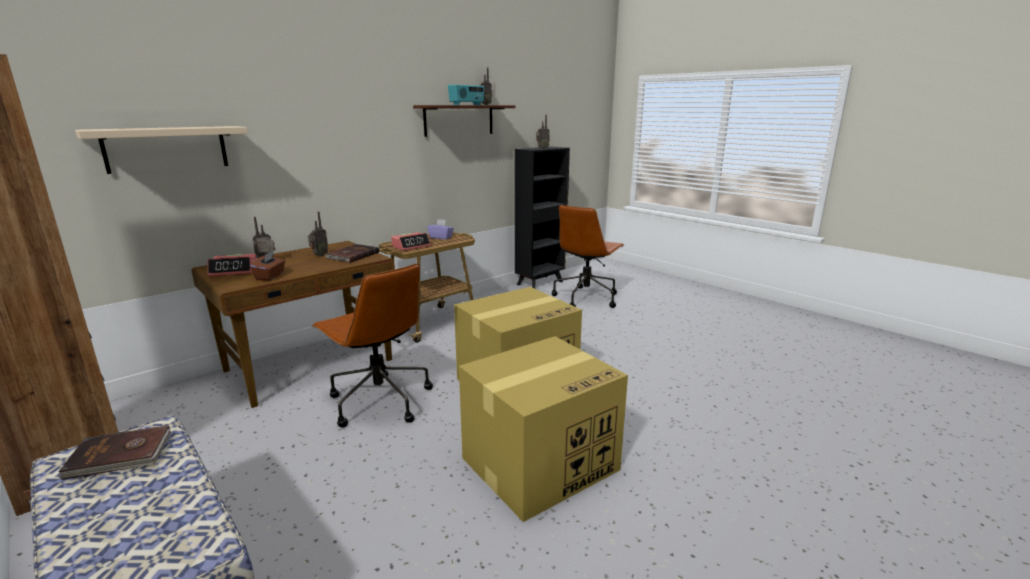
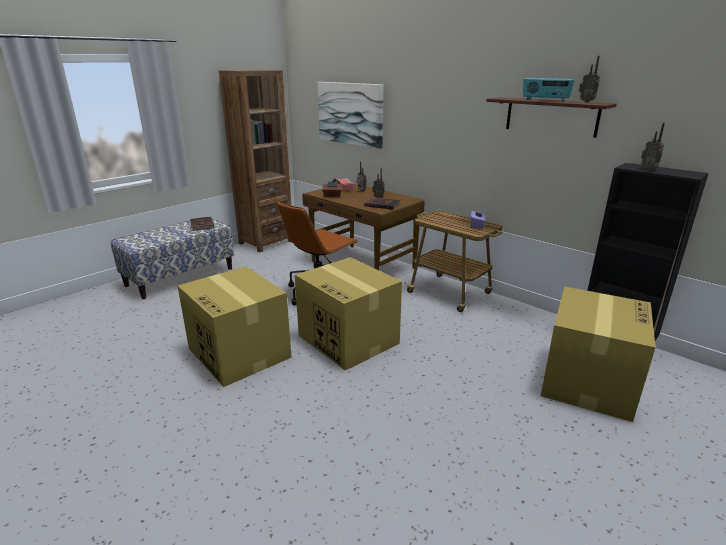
camera: 85 degrees right, 5 degrees up
(166, 148) = (350, 113): beige shelf -> picture
(411, 246) = (439, 219): alarm clock -> none
(586, 298) = (587, 381): brown office chair -> cardboard box

